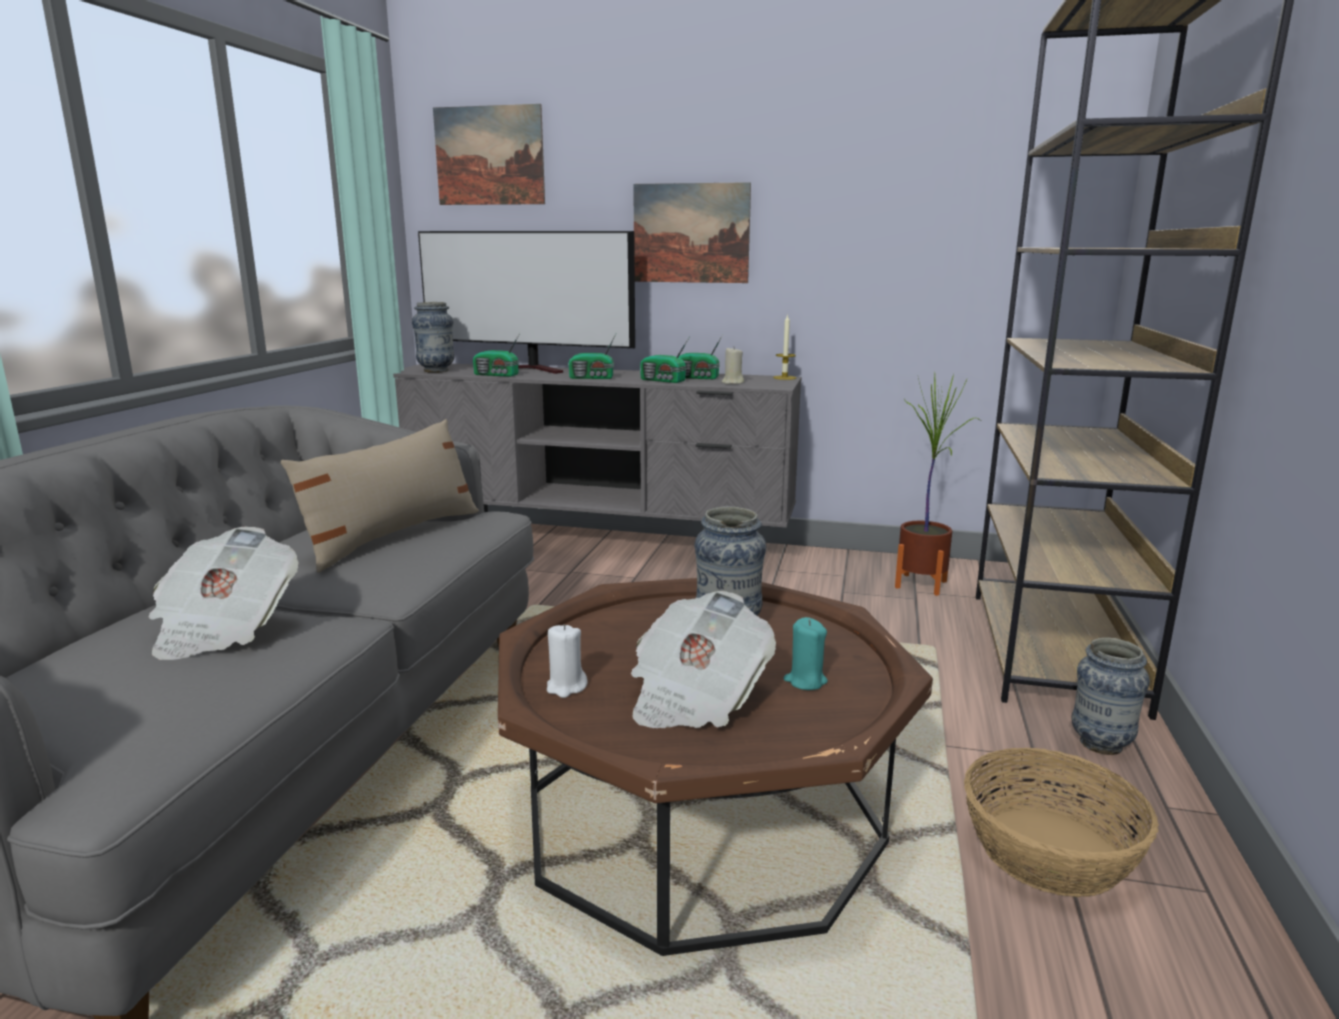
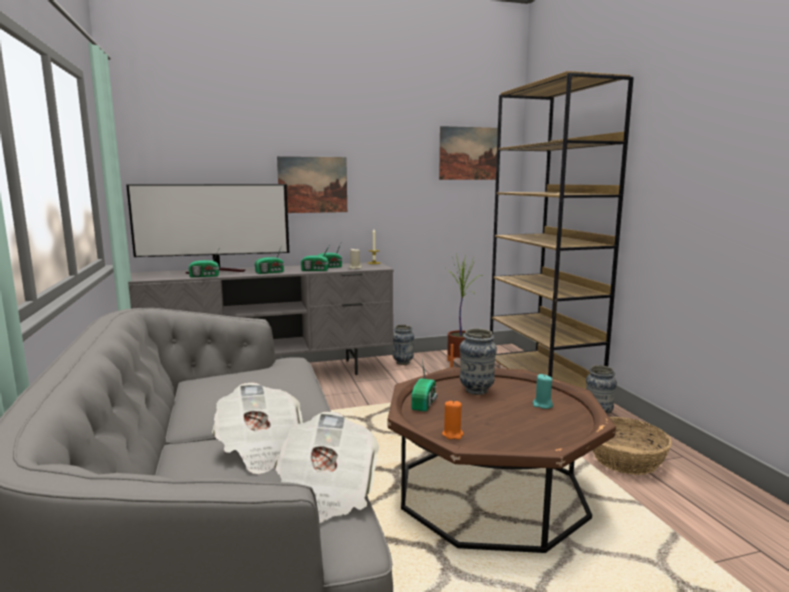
camera: 30 degrees left, 5 degrees down
(393, 536) = (260, 381): beige pillow -> none
(436, 371) = (155, 277): vase -> vase (403, 362)
(489, 156) = (176, 136): picture -> picture (469, 153)
(566, 687) = (452, 434): white candle -> orange candle
(610, 625) = (425, 403): none -> radio
(695, 697) = (512, 423): newspaper -> newspaper (326, 492)

